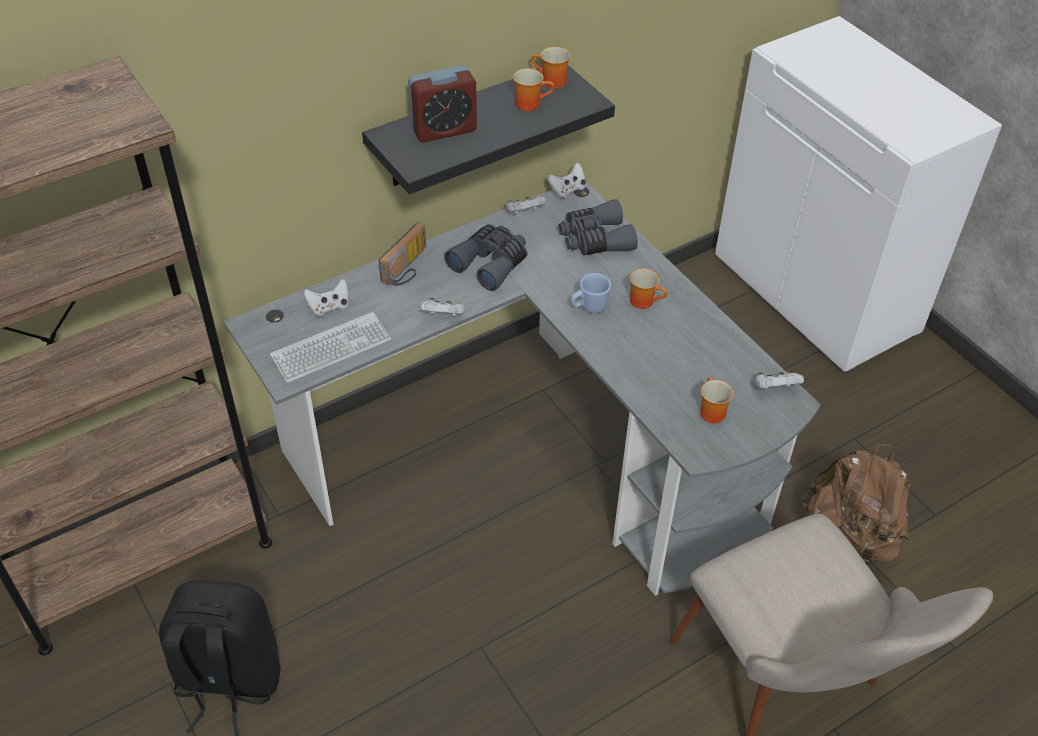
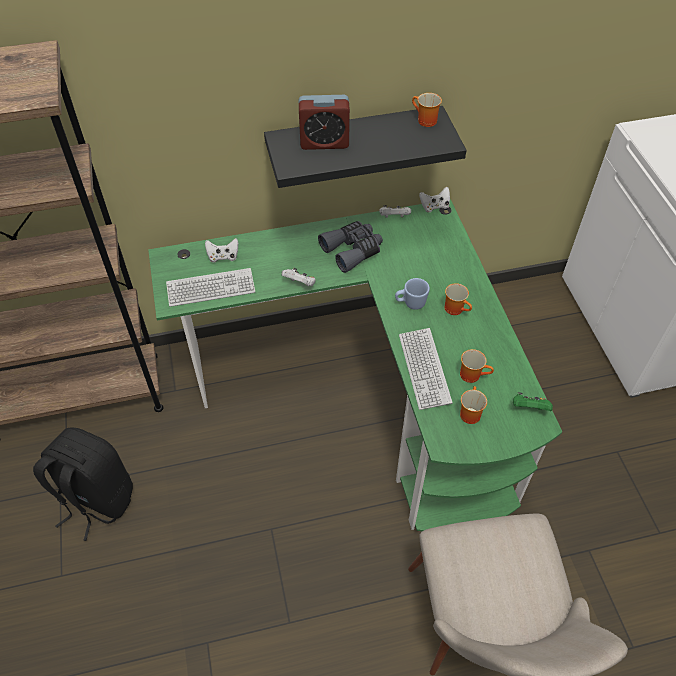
camera: 20 degrees right, 5 degrees up
(408, 268) = (291, 240): radio -> none
(530, 103) = (400, 134): mug -> mug (472, 374)
(537, 449) = (370, 392): grey desk -> green desk
(595, 239) = (439, 250): grey binoculars -> none
(638, 377) = (424, 369): none -> keyboard
(774, 389) = (529, 408): white game controller -> green game controller
(848, 538) = (580, 530): brown backpack -> none

